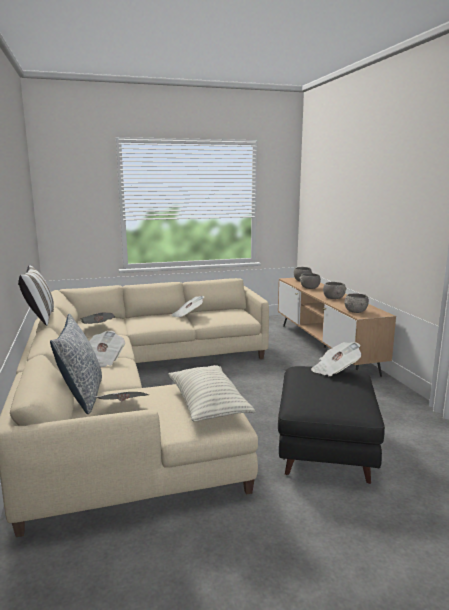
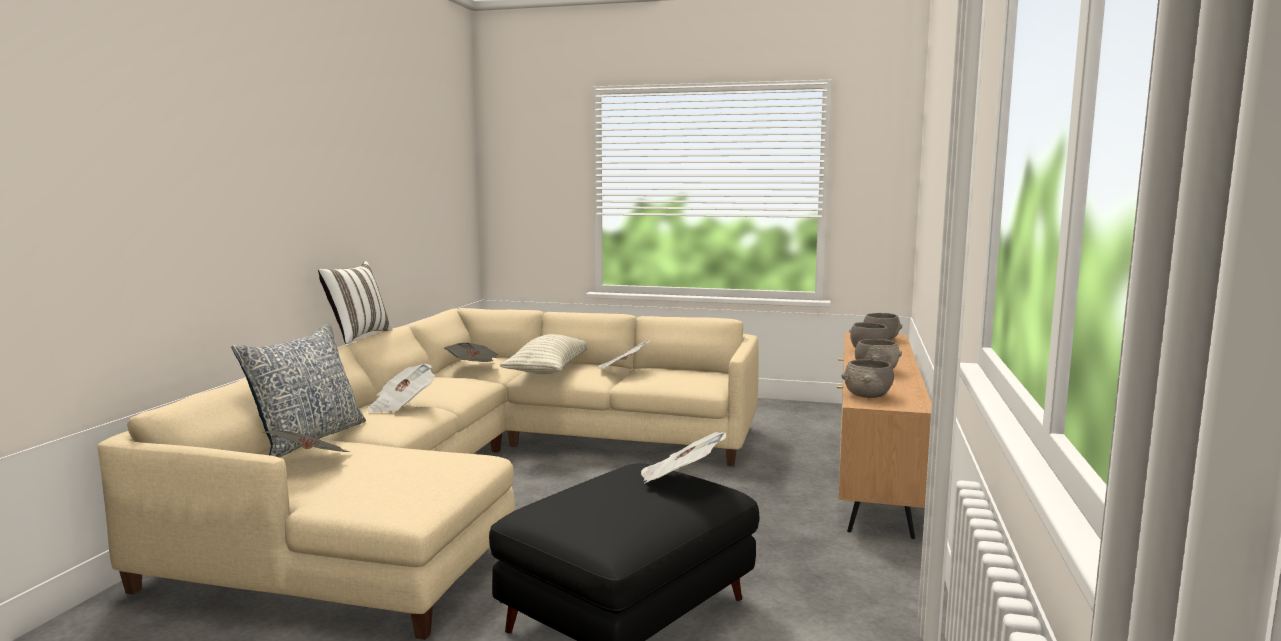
camera: 30 degrees right, 5 degrees down
(208, 405) = (419, 483): pillow -> pillow (549, 371)

